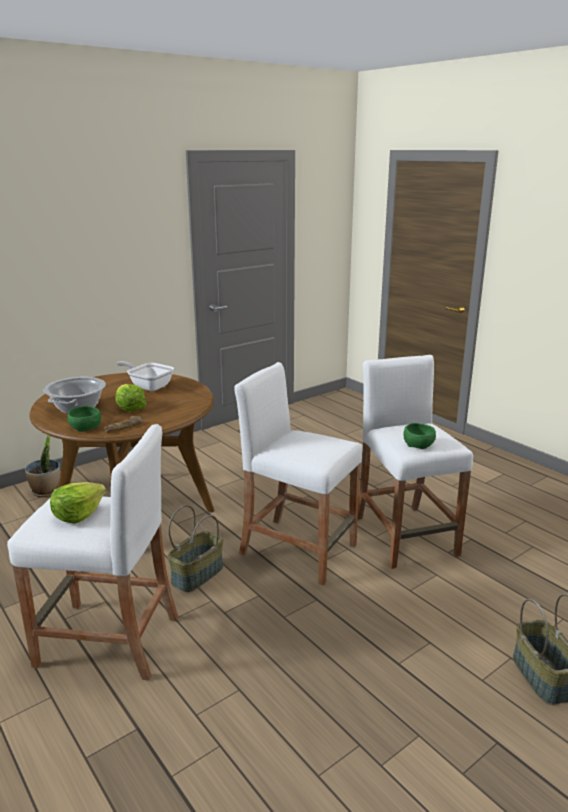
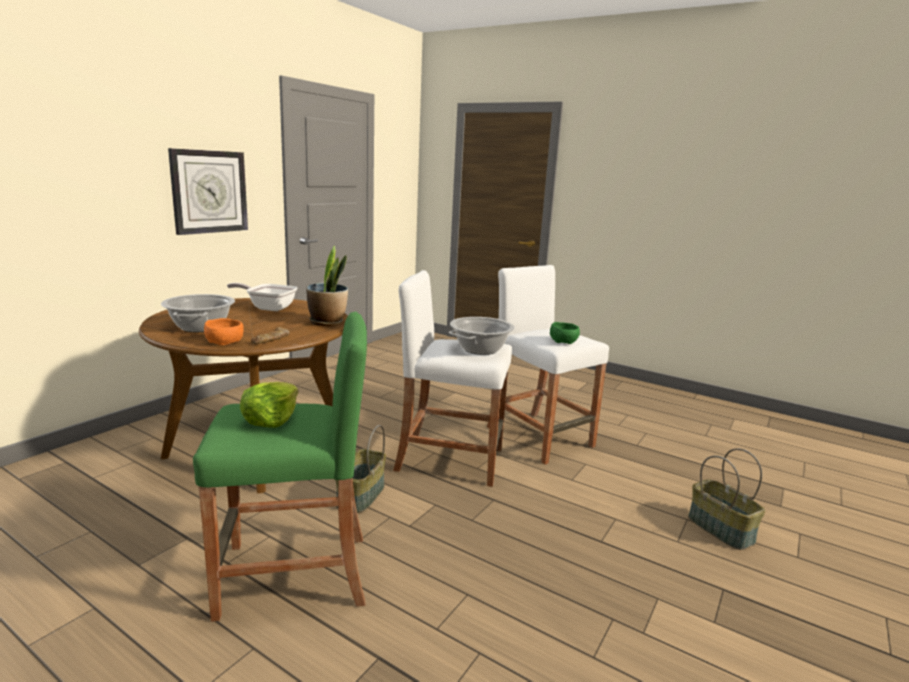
camera: 20 degrees left, 5 degrees down
(46, 491) = (137, 439): potted plant -> potted plant (327, 322)
(86, 427) = (225, 341): green bowl -> orange bowl
(108, 641) = (294, 575): white stool -> green stool
(115, 270) = (209, 191): none -> wall clock
(130, 408) = (263, 324): lettuce -> none
(319, 449) = (480, 349): none -> cooking pot

